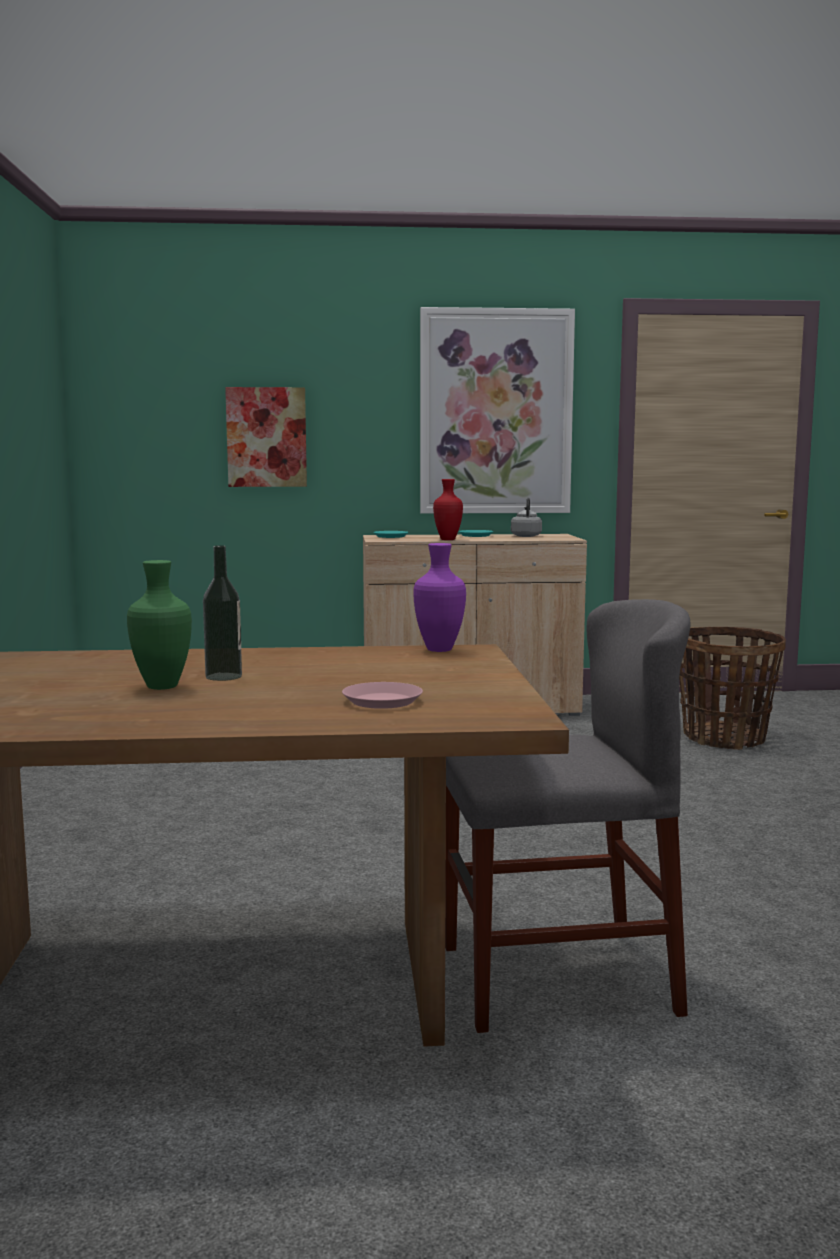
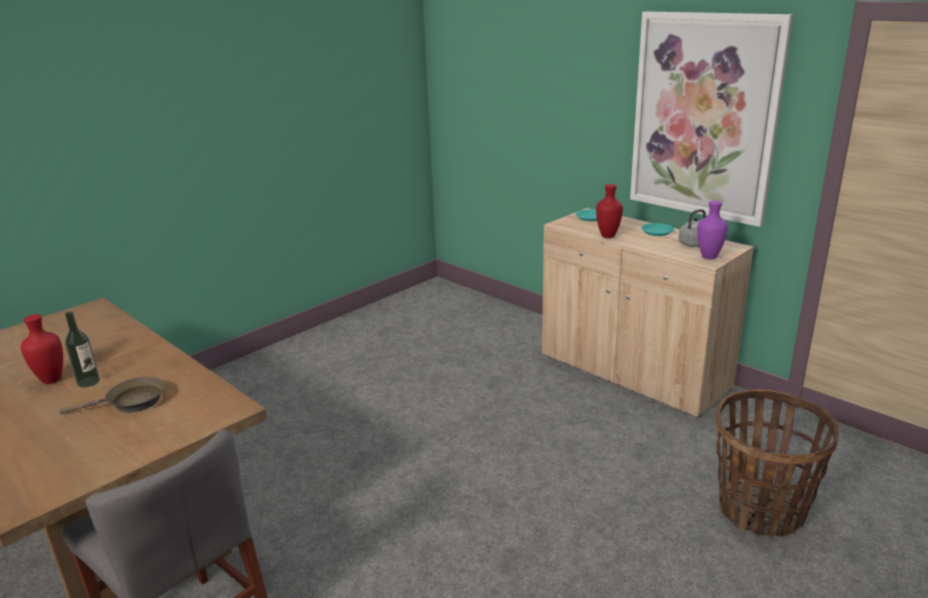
camera: 50 degrees right, 15 degrees up
(160, 686) = (52, 379): green vase -> red vase
(266, 437) = (532, 117): picture -> none
(346, 670) = (131, 402): none -> brown frying pan
(382, 701) = (47, 448): pink plate -> none
(439, 650) = (221, 401): purple vase -> purple vase (708, 257)

